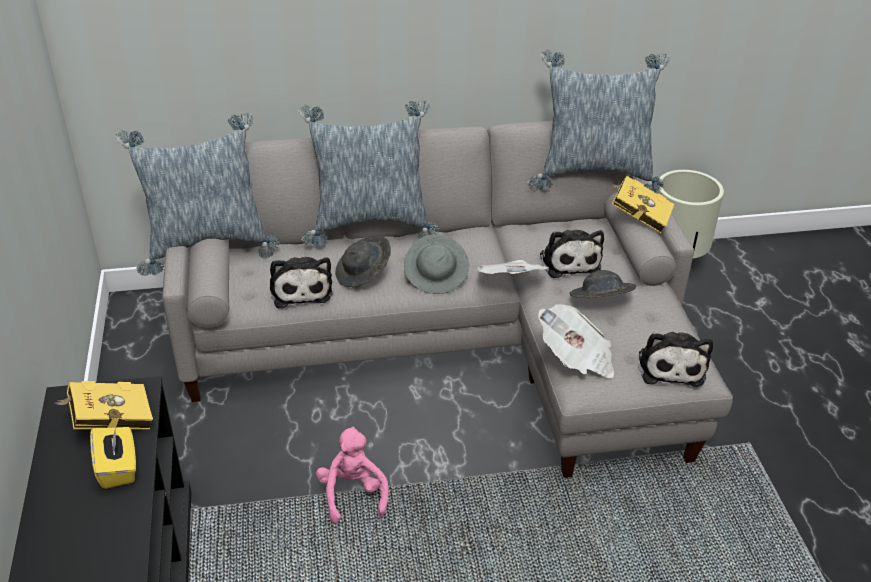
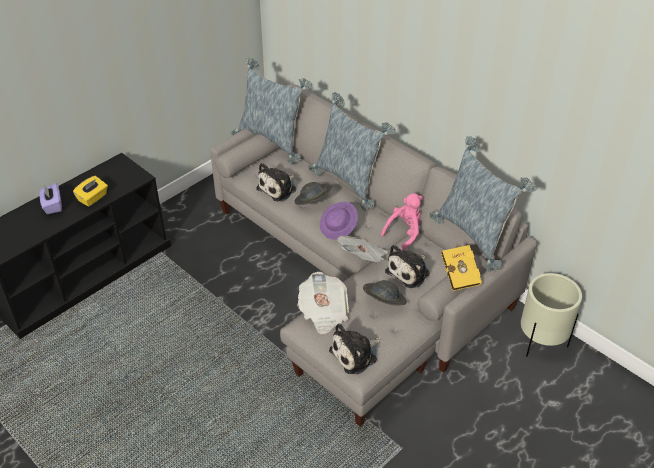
camera: 55 degrees right, 5 degrees up
(69, 530) = (52, 205): none -> purple tissue box
(109, 421) = (116, 180): yellow book -> none
(353, 494) = (215, 299): pink plush toy -> pink plush toy (405, 233)
(436, 276) = (338, 228): grey hat -> purple hat

